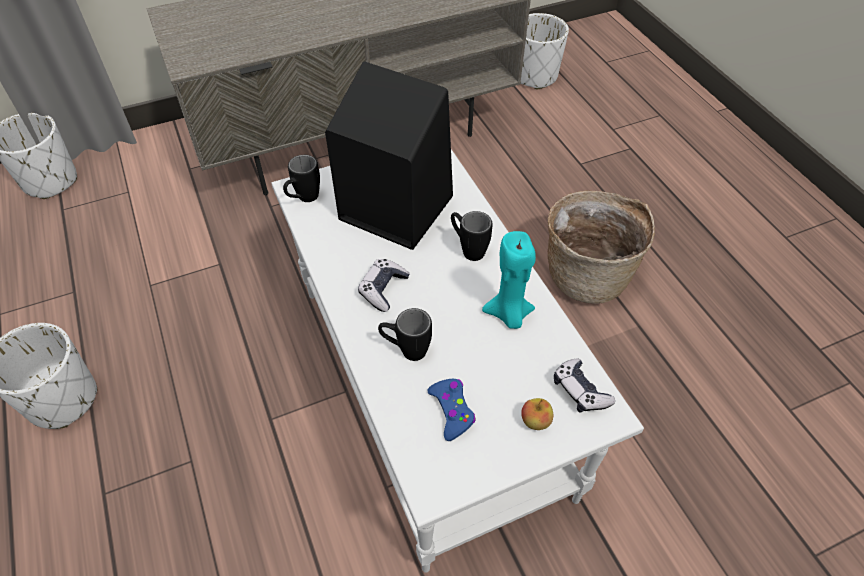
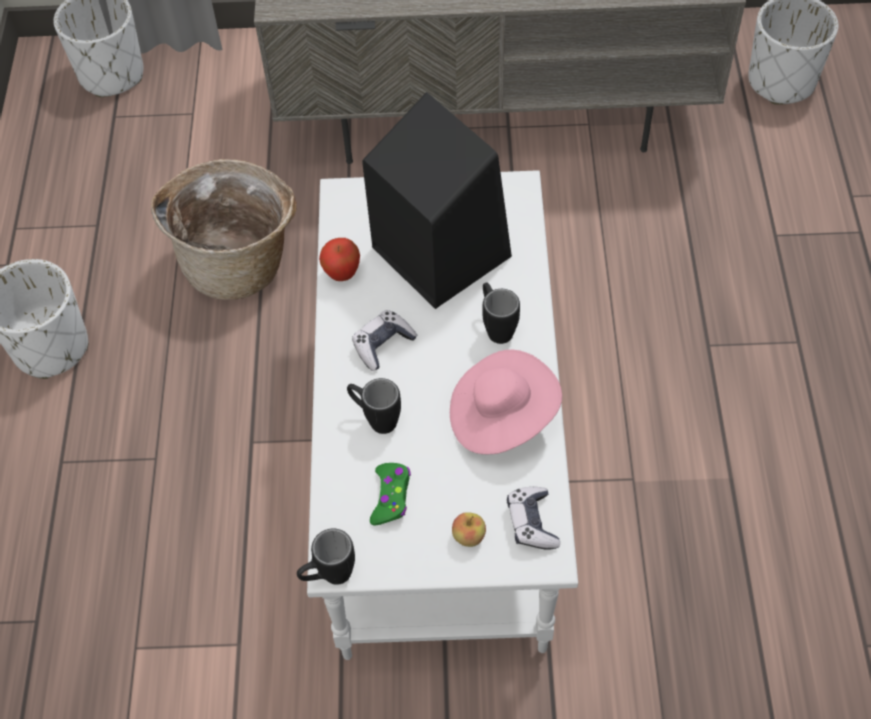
camera: 25 degrees right, 5 degrees up
(303, 199) = (345, 211): black mug -> black mug (328, 577)
(323, 246) = (342, 274): none -> apple
(452, 411) = (391, 497): blue game controller -> green game controller
(508, 315) = (501, 416): turquoise candle -> pink hat
(587, 273) = (702, 390): basket -> basket (239, 262)

